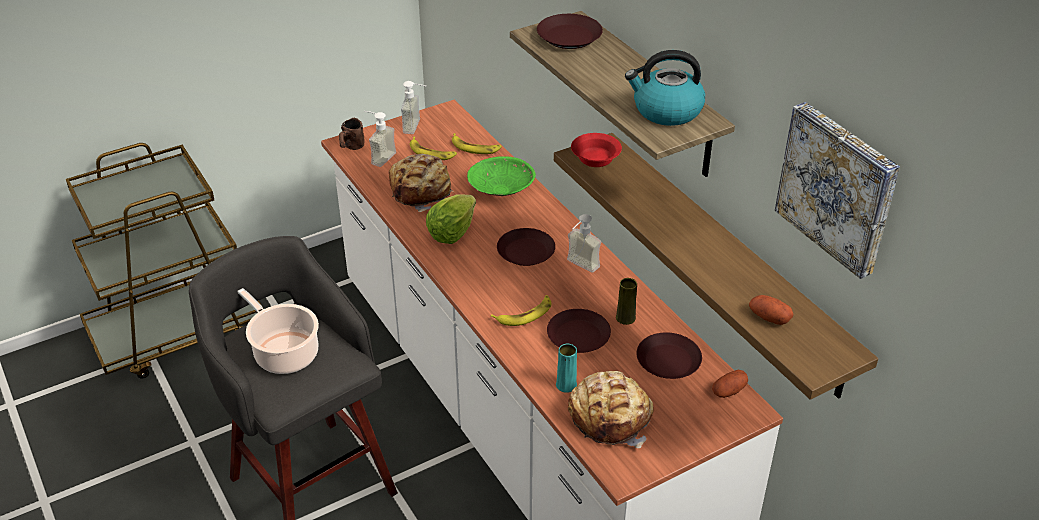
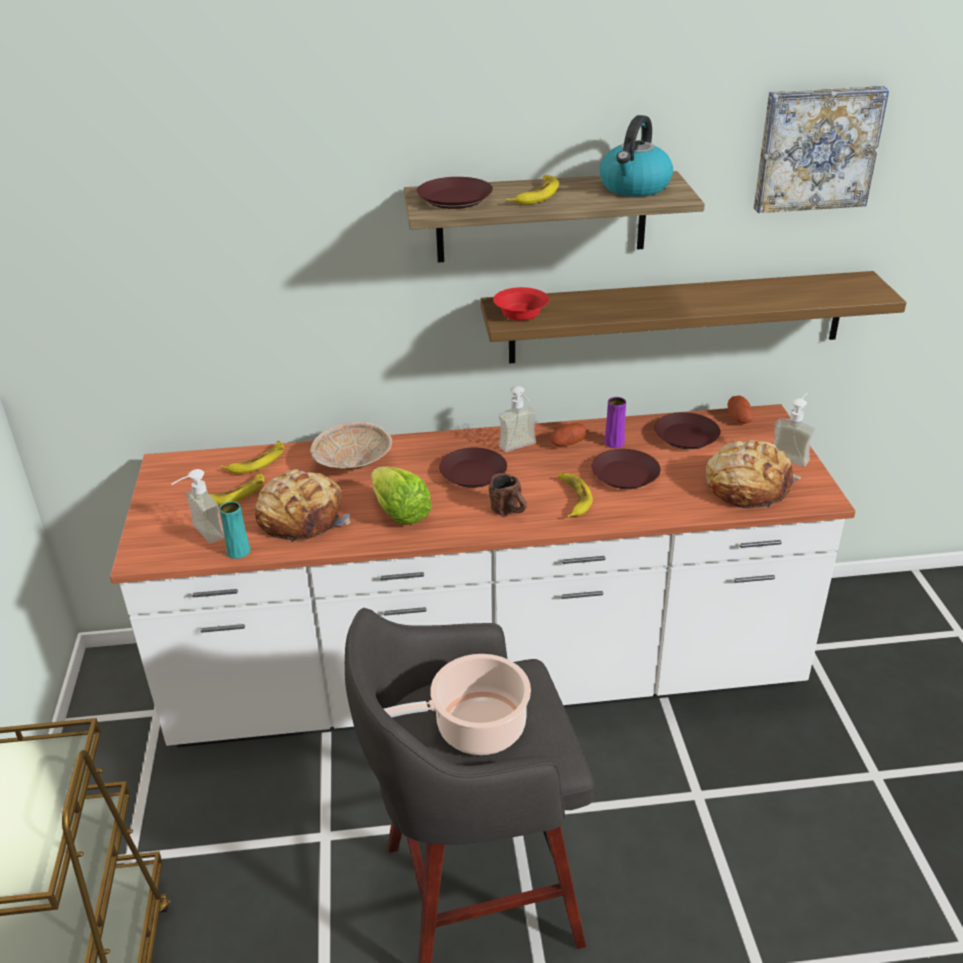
camera: 65 degrees left, 5 degrees down
(351, 148) = (156, 553): brown mug -> brown mug (510, 512)
(417, 127) = (170, 492): soap dispenser -> soap dispenser (791, 455)
(500, 190) = (352, 464): green bowl -> beige bowl
(566, 385) = (692, 499): turquoise vase -> turquoise vase (238, 551)
(607, 69) = (536, 195): none -> banana
(625, 318) = (614, 442): yellow vase -> purple vase
(769, 318) = (809, 295): potato -> potato (567, 443)

